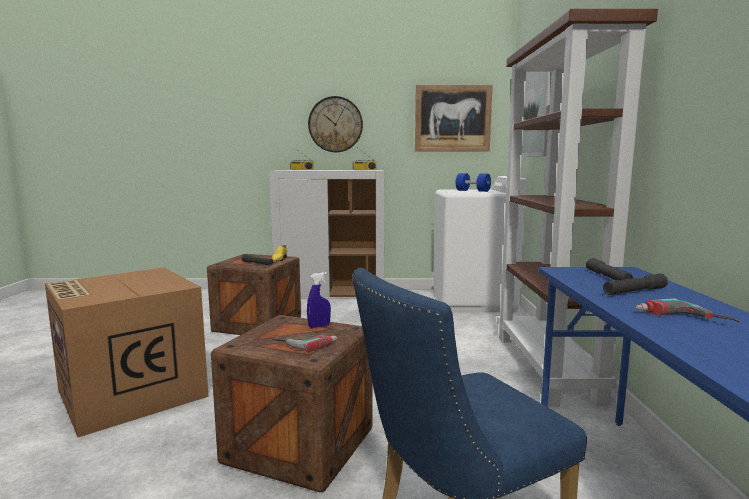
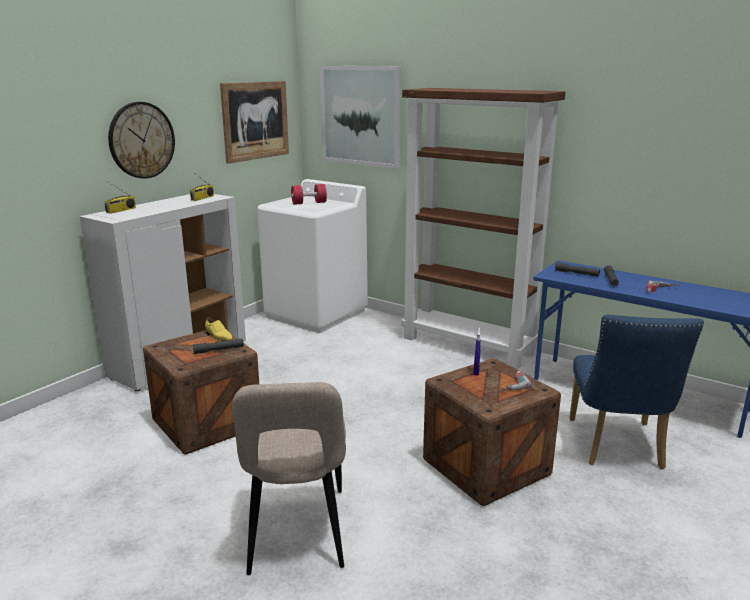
camera: 55 degrees left, 10 degrees up
(129, 393) = (296, 535): cardboard box -> beige chair
(472, 191) = (309, 203): blue dumbbell -> red dumbbell

